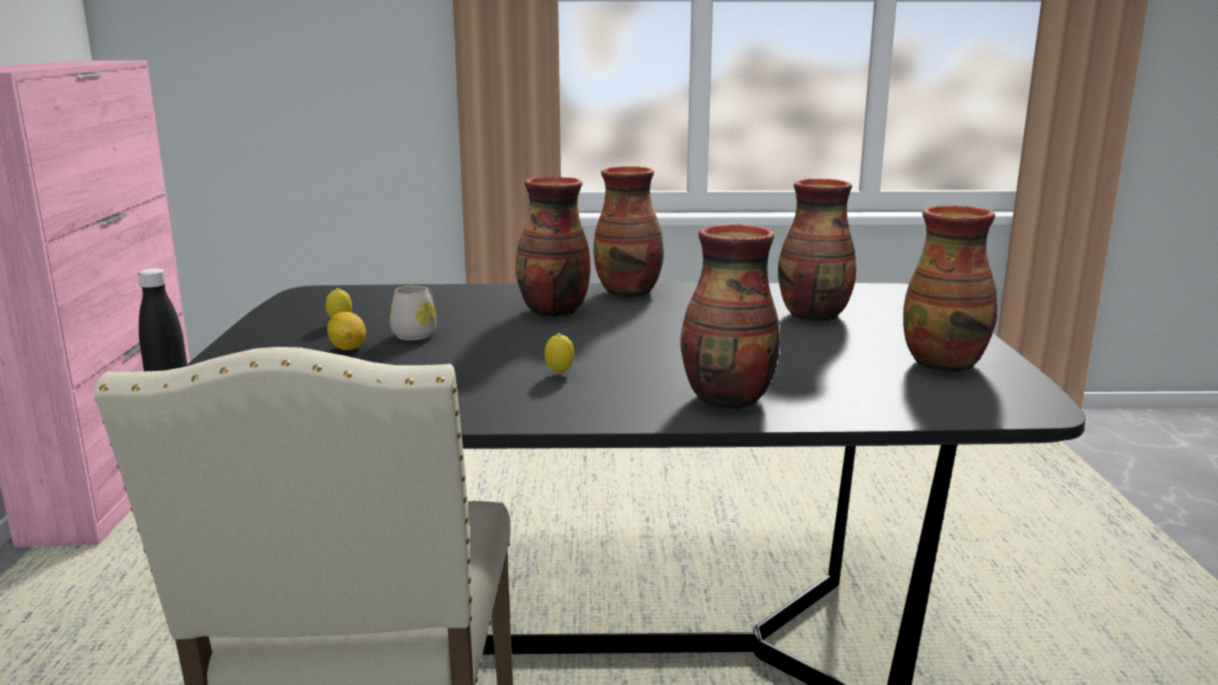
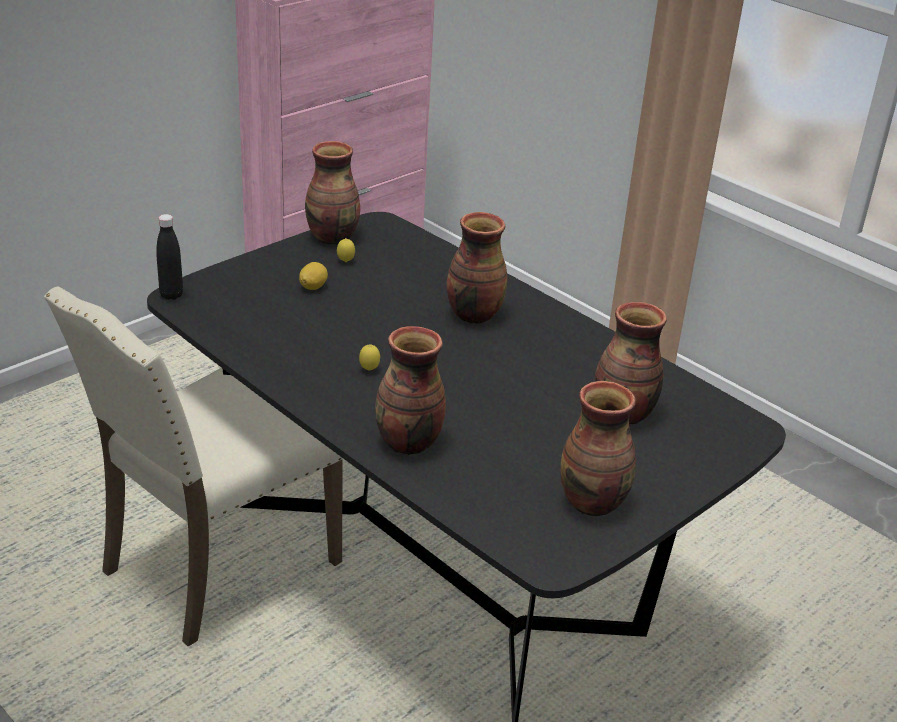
camera: 45 degrees right, 15 degrees up
(417, 333) = (366, 293): white mug -> none
(629, 292) = (557, 322): vase -> vase (333, 237)

